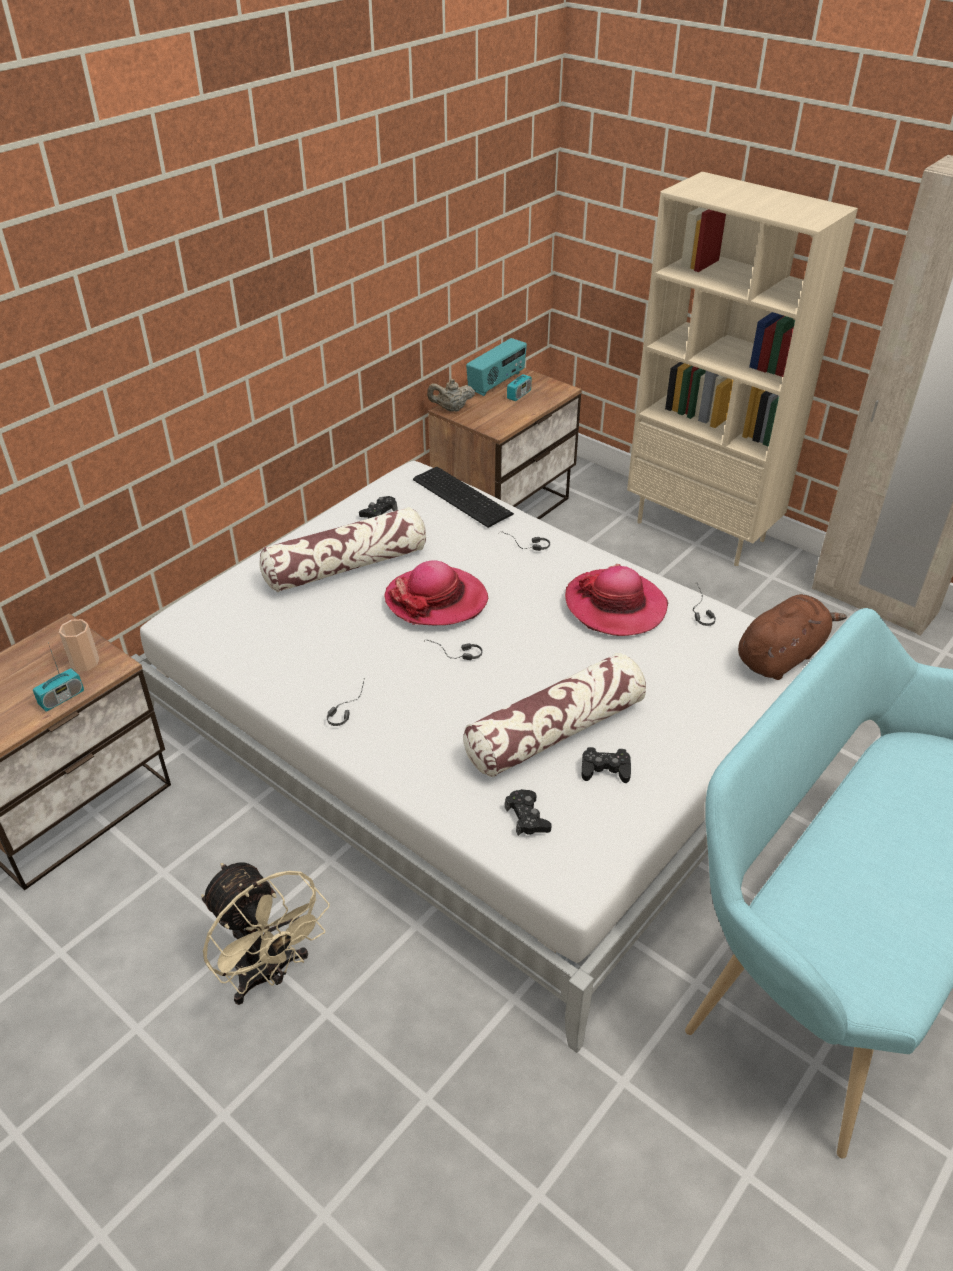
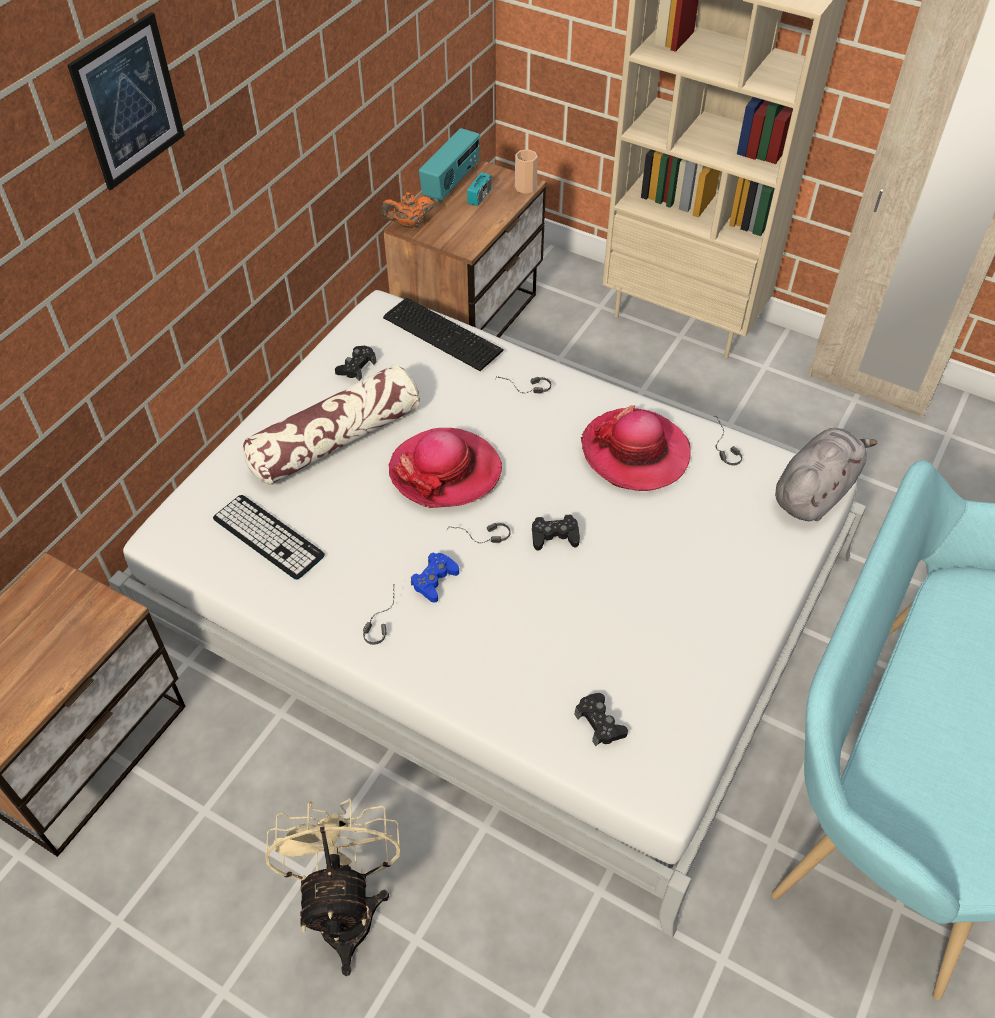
camera: 10 degrees left, 10 degrees up
(62, 698) = (70, 665): radio -> none
(85, 662) = (83, 614): cup -> cup (525, 187)
(198, 234) = (129, 102): none -> picture
(266, 633) = (268, 537): none -> keyboard
(268, 974) = (345, 907): beige fan -> beige fan turned 135 degrees counterclockwise
(403, 683) = (434, 580): none -> blue game controller
(451, 409) = (409, 224): beige teapot -> orange teapot
(555, 731) = (606, 615): pillow -> none
(605, 769) = (666, 654): black game controller -> black game controller (554, 536)
(781, 656) = (815, 491): brown plush toy -> grey plush toy

